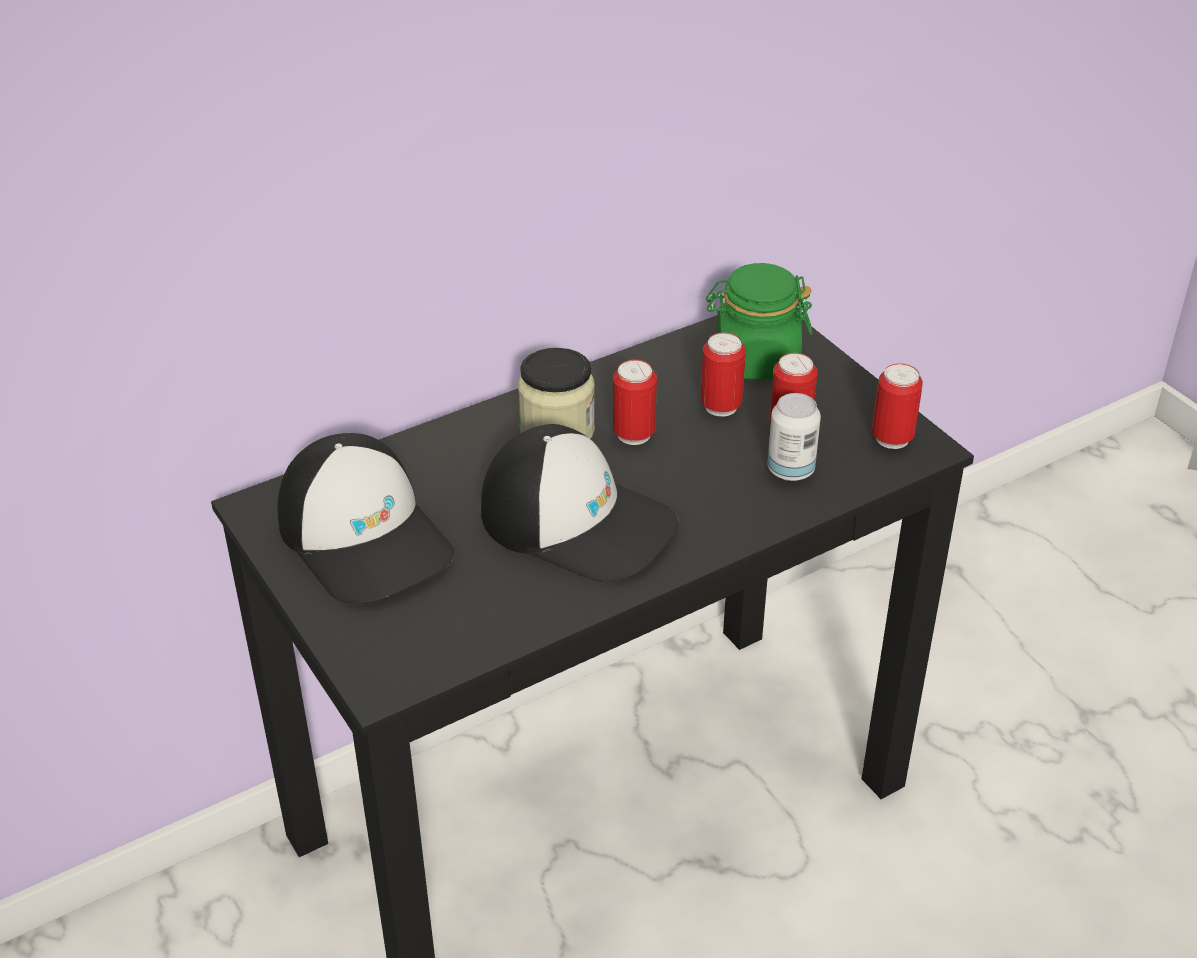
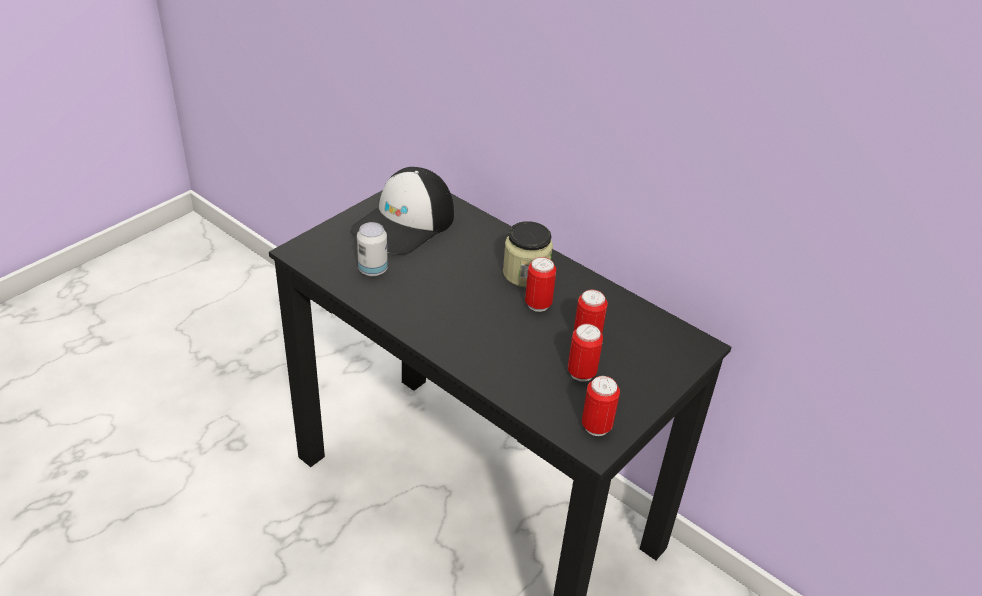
camera: 70 degrees right, 0 degrees up
(578, 521) = (447, 295): cap -> none
(756, 360) = (647, 347): green jar -> none
(790, 470) = (536, 379): can -> can (373, 270)

